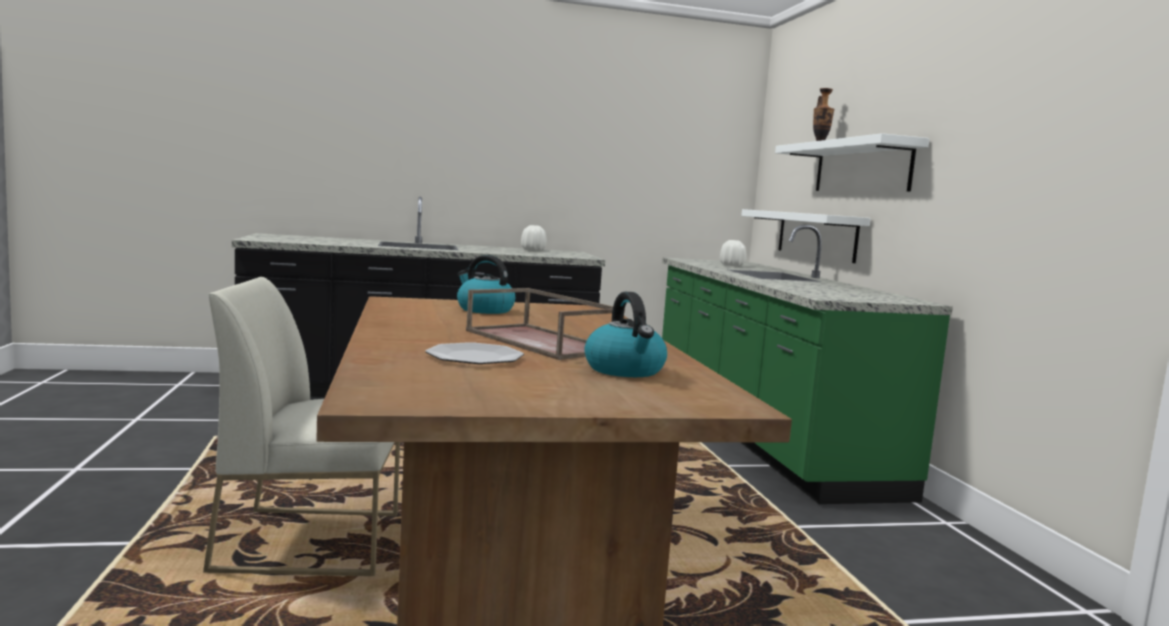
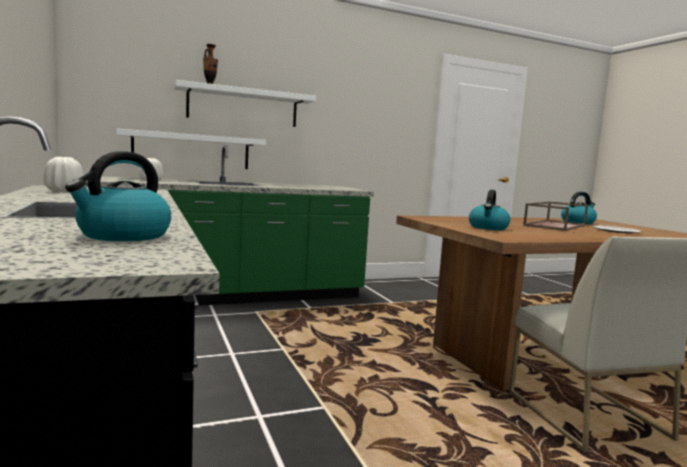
camera: 100 degrees left, 0 degrees up
(316, 241) = (123, 236): none -> kettle

